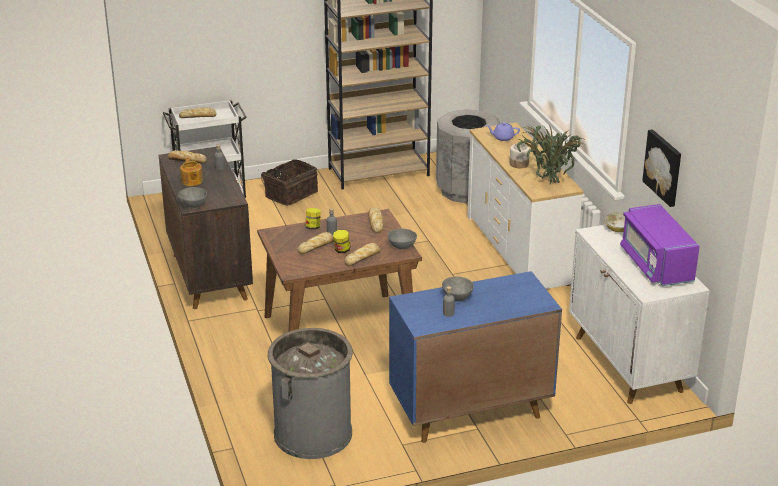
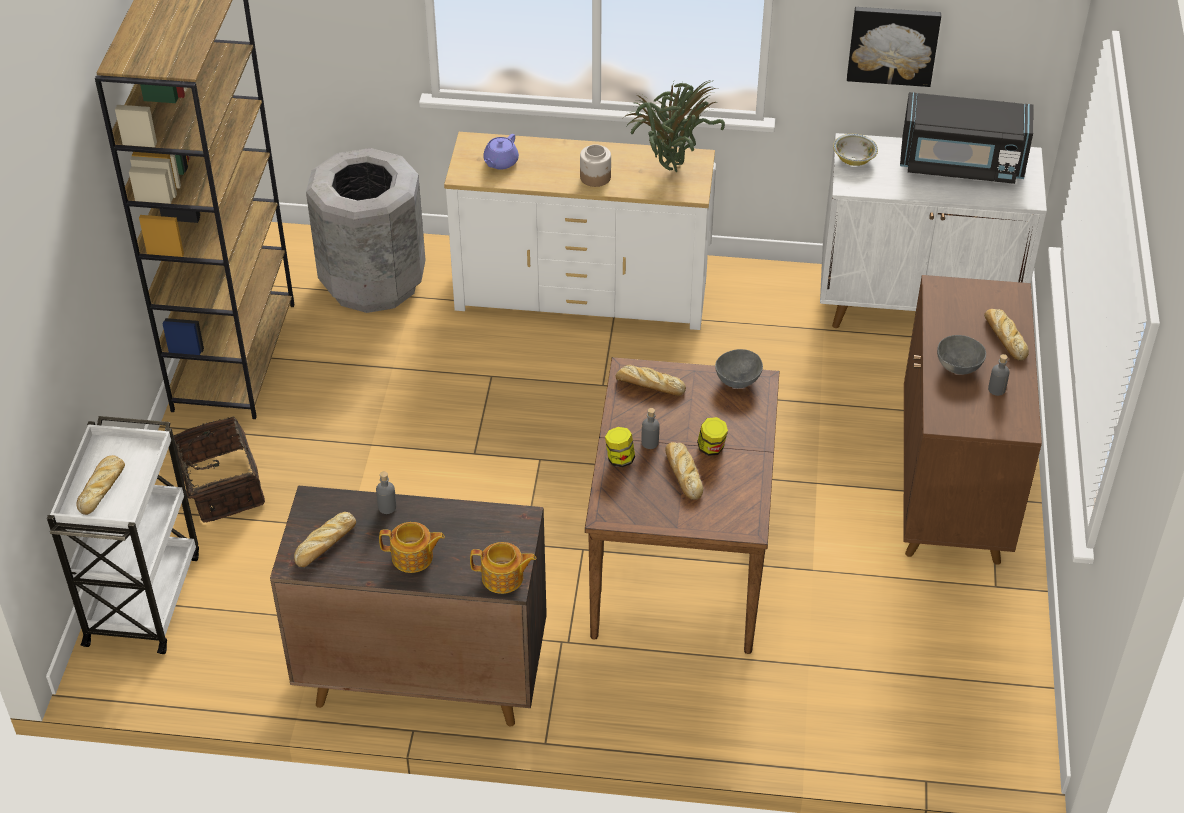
camera: 65 degrees left, 15 degrees up
(193, 204) = (503, 578): grey bowl -> teapot
(313, 433) = (930, 675): grey trash can -> none
(363, 257) = (747, 432): bread -> bread (1004, 337)
(469, 411) = (951, 492): blue cabinet -> brown cabinet
(655, 264) = (961, 164): purple microwave -> black microwave

